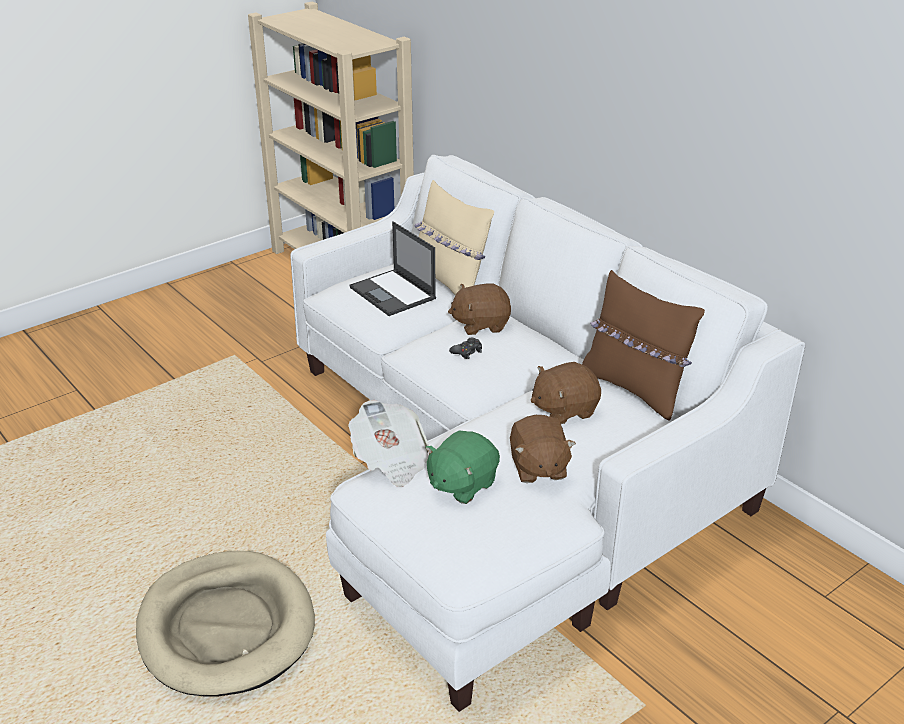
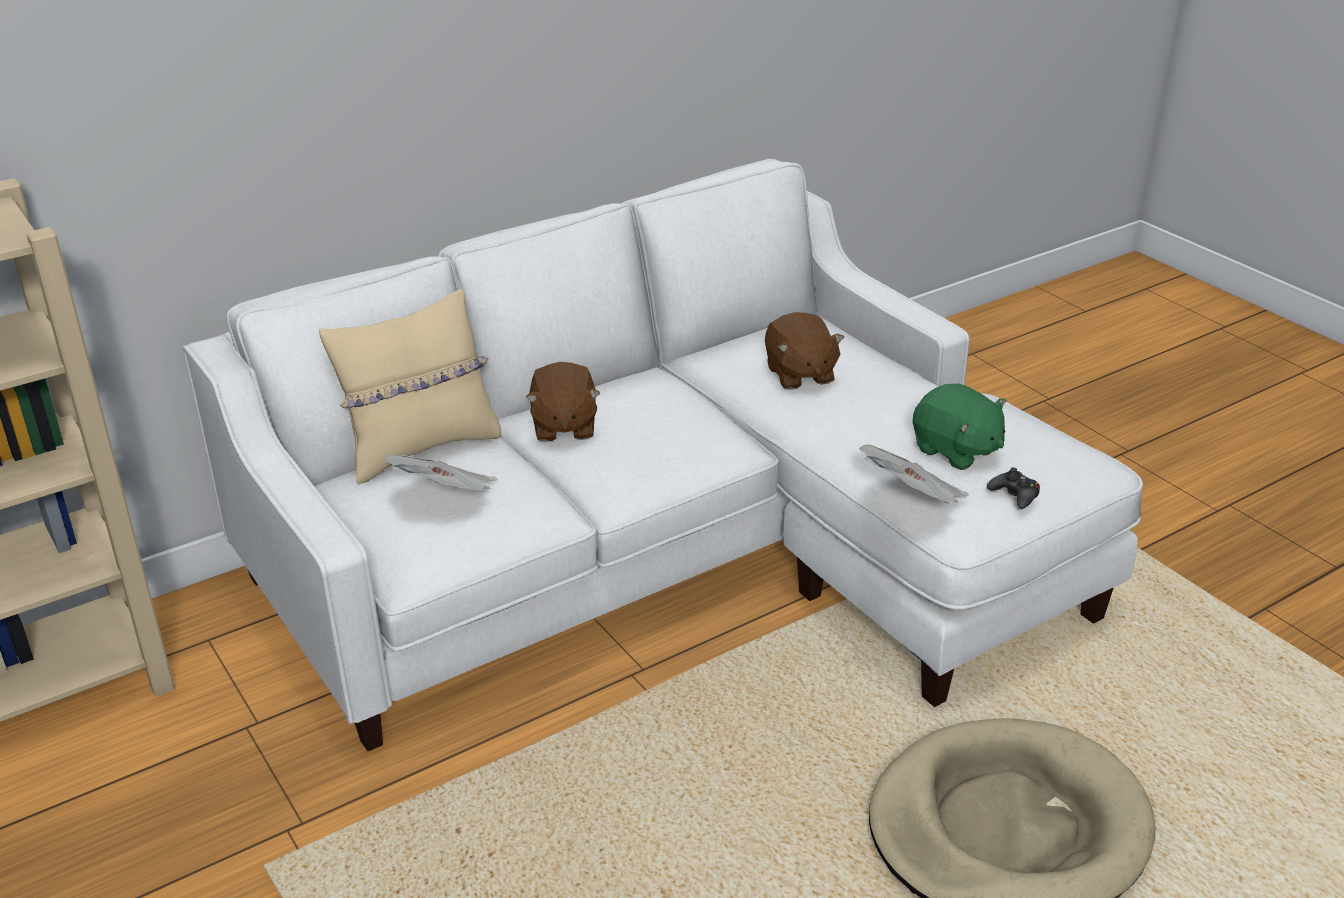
camera: 85 degrees left, 0 degrees up
(393, 293) = (446, 496): laptop -> newspaper
(467, 352) = (641, 439): black game controller -> black game controller (1014, 495)
(538, 468) = (913, 402): brown plush toy -> none
(634, 390) = (746, 335): brown pillow -> none

